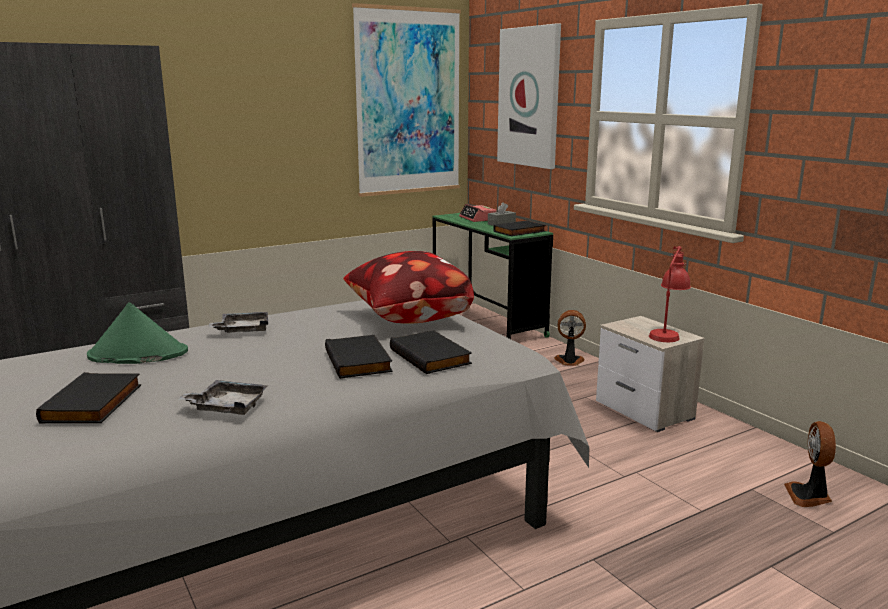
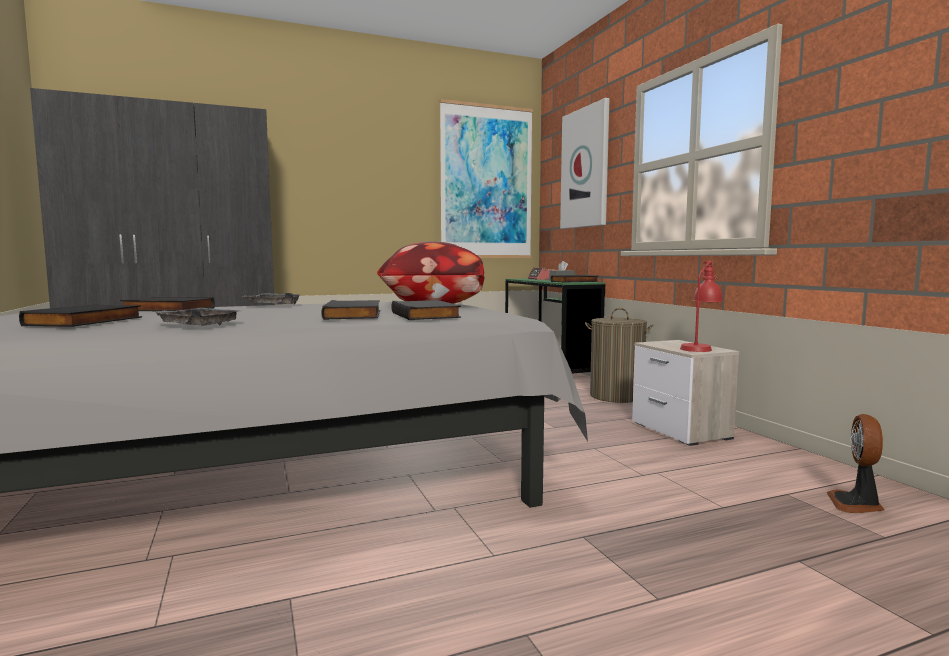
camera: 10 degrees right, 10 degrees down
(137, 354) = (167, 310): green hat -> black book
(569, 361) = (616, 396): fan -> laundry basket

